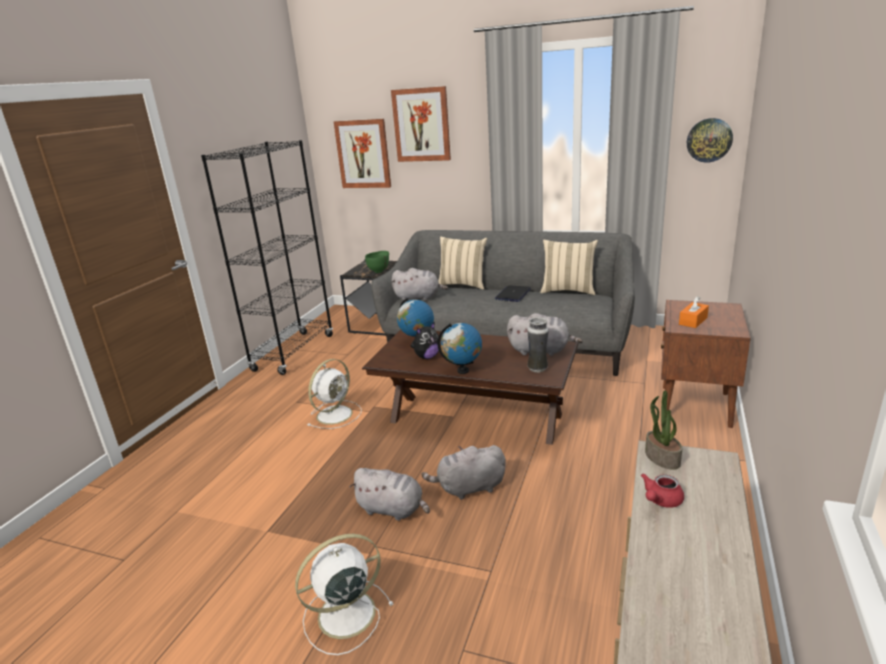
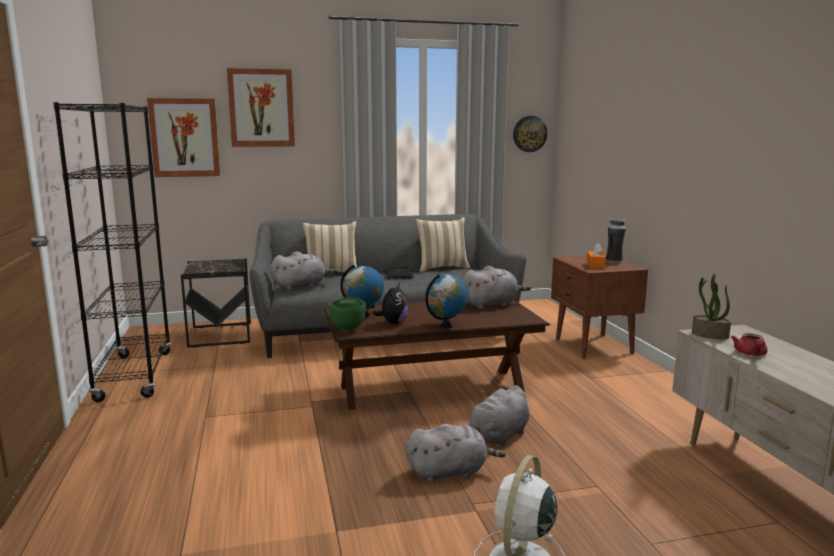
camera: 35 degrees left, 10 degrees down
(335, 414) = (274, 416): white fan -> none
(379, 271) = (227, 267): green bowl -> green bowl (348, 329)
(538, 369) = (509, 315): vase -> vase (614, 262)

